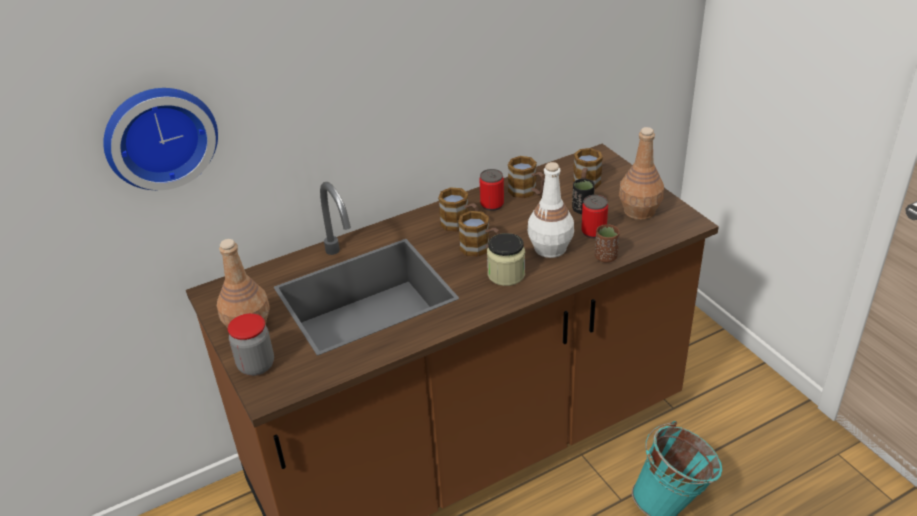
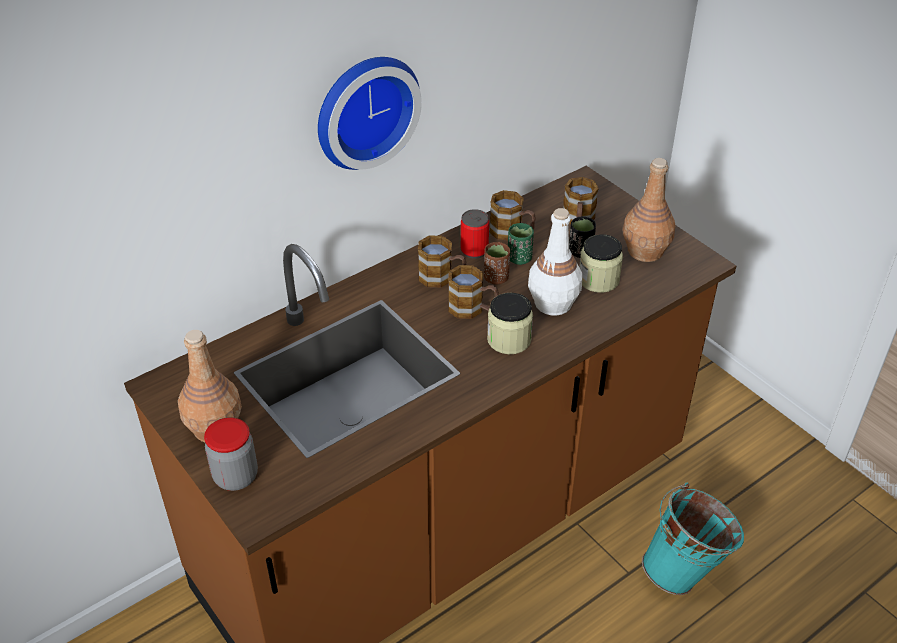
camera: 10 degrees left, 5 degrees up
(159, 135) = (93, 205): wall clock -> wall clock (363, 109)
(529, 212) = (519, 258): none -> green cup
(593, 232) = (598, 280): can -> jar
(606, 257) = (618, 311): brown cup -> brown cup (496, 278)

